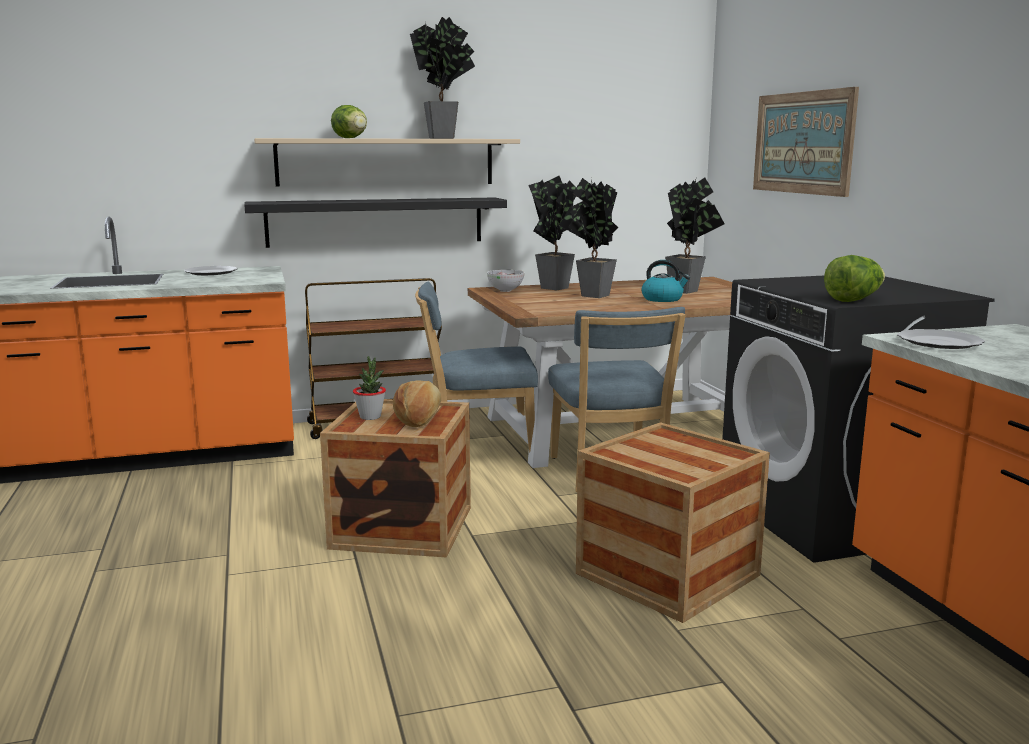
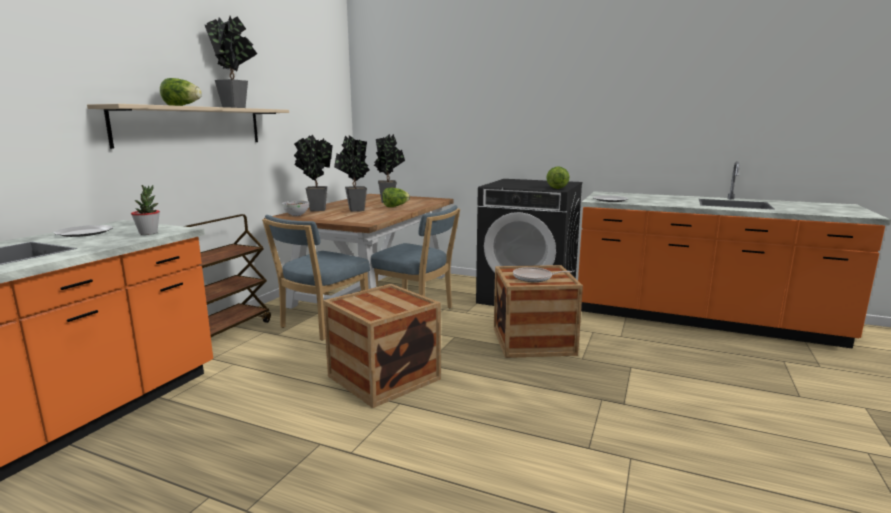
camera: 50 degrees left, 0 degrees up
(370, 417) = (362, 307): potted plant -> potted plant (148, 233)
(375, 221) = (189, 174): black shelf -> none
(419, 419) = (391, 299): bread -> none
(663, 299) = (395, 206): kettle -> lettuce
(663, 455) = (534, 278): none -> frying pan
(802, 143) = (439, 114): picture -> none

